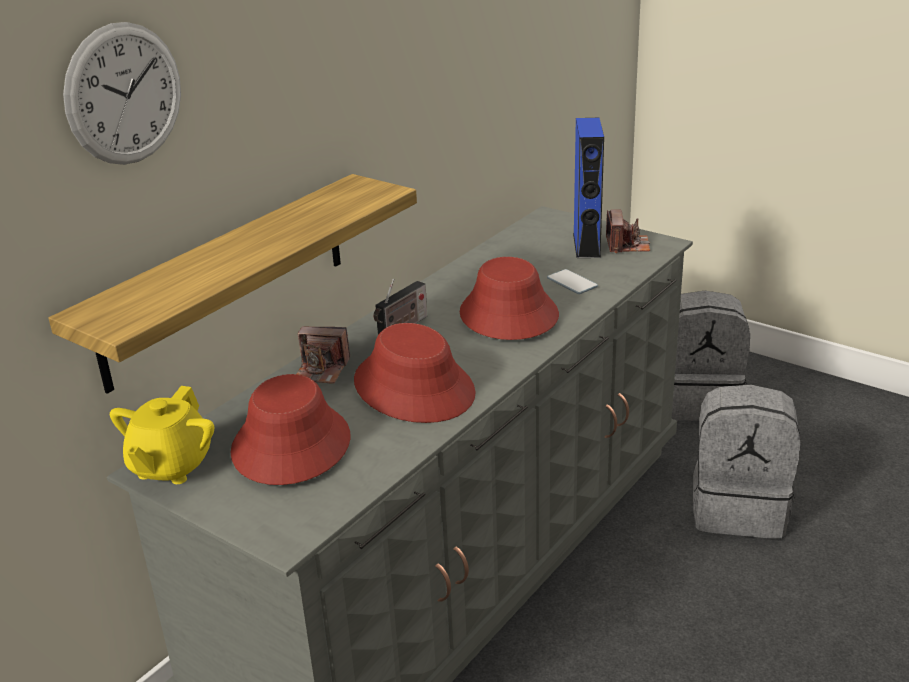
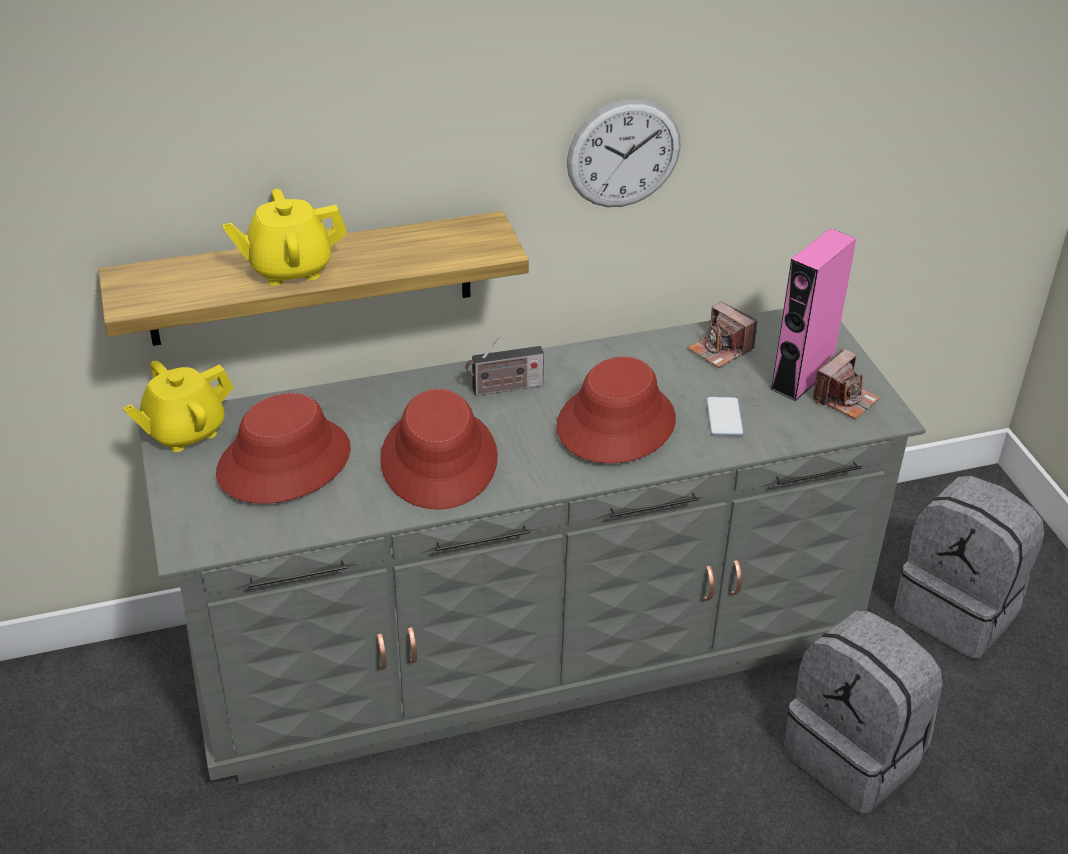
camera: 35 degrees right, 10 degrees up
(124, 94) = (205, 94): wall clock -> wall clock (623, 154)
(236, 255) = (289, 268): none -> yellow teapot
(321, 370) = (389, 398): camera -> camera (720, 350)
(586, 245) = (801, 377): blue speaker -> pink speaker

